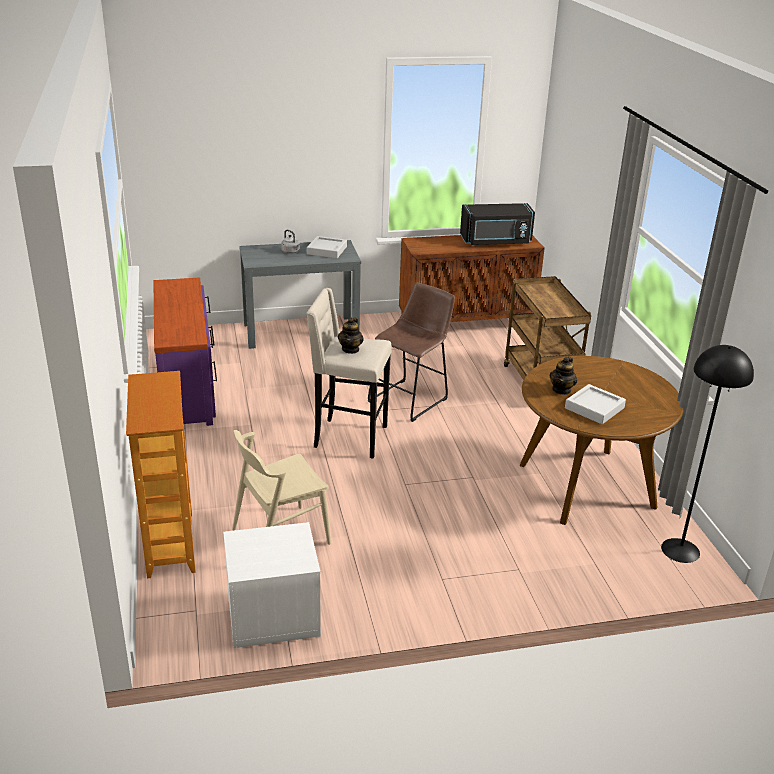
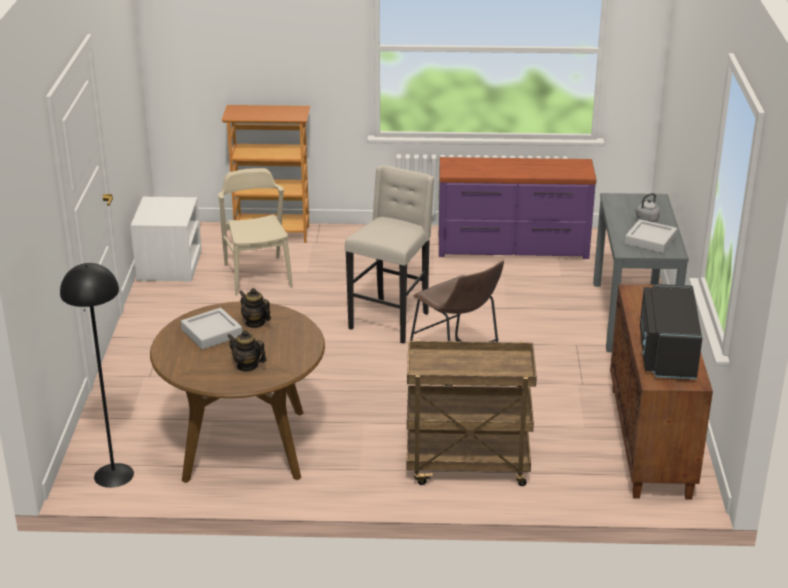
camera: 105 degrees right, 0 degrees up
(350, 349) = (386, 227): teapot -> teapot (247, 366)

